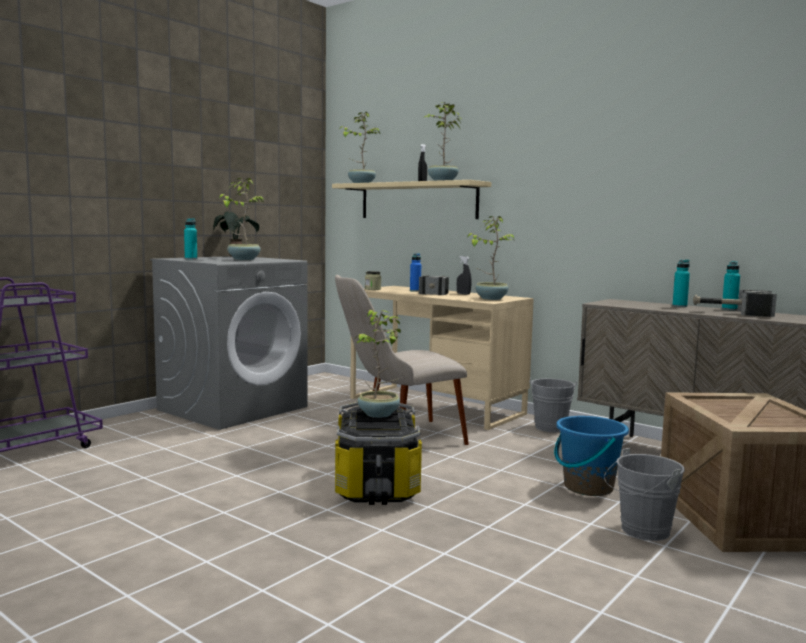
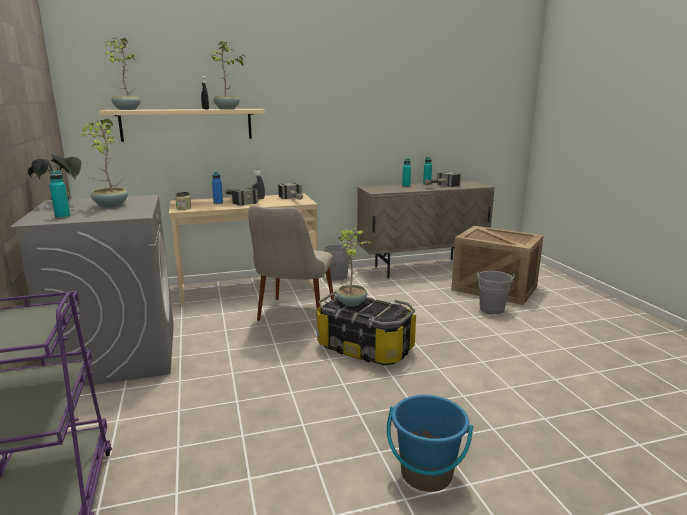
camera: 55 degrees left, 10 degrees up
(490, 298) = (293, 199): potted plant -> hammer
(588, 487) = (432, 301): blue bucket -> blue bucket (426, 474)

